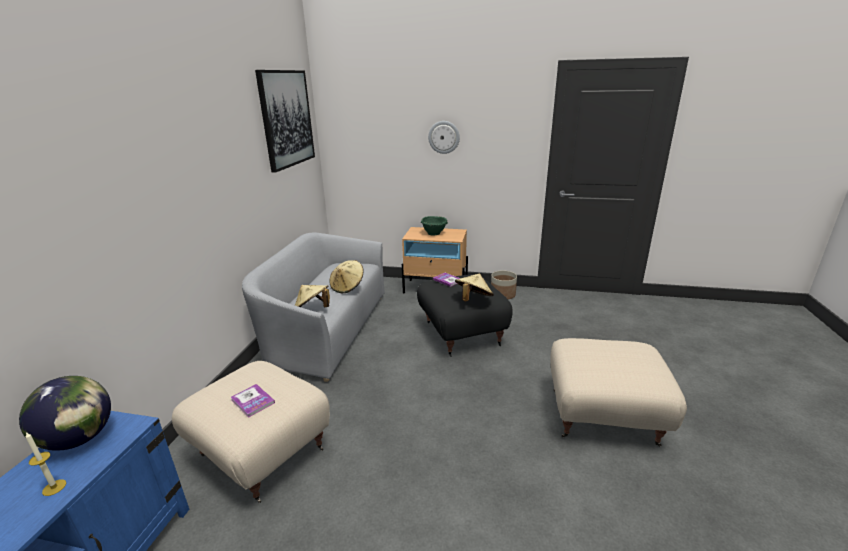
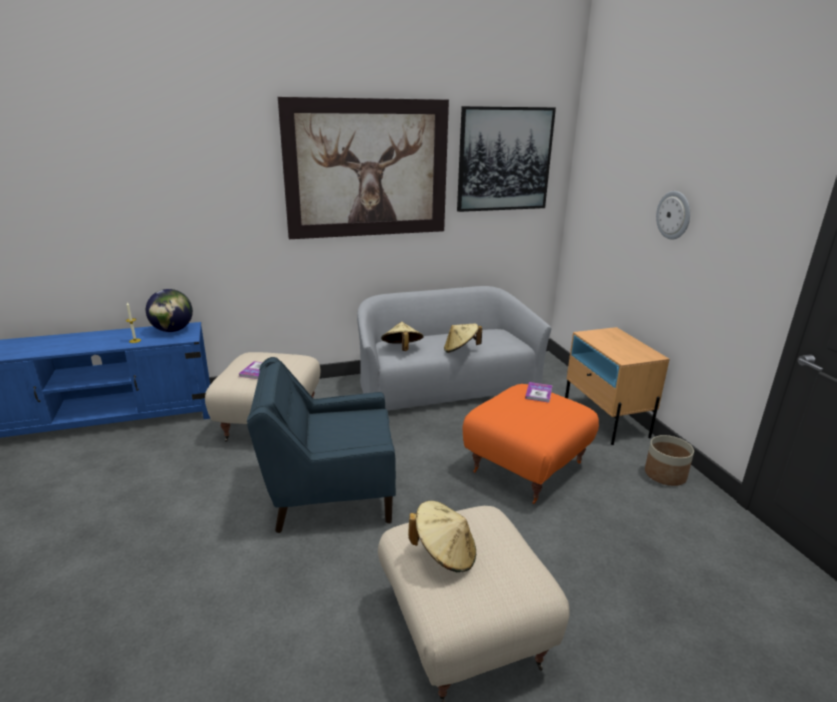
camera: 60 degrees right, 0 degrees up
(206, 143) = (367, 169): none -> picture
(420, 440) = (329, 493): none -> blue armchair
(434, 233) = (618, 343): green bowl -> none
(462, 334) = (527, 467): black ottoman -> orange ottoman
(473, 299) = (510, 420): beige hat -> beige hat (444, 554)

